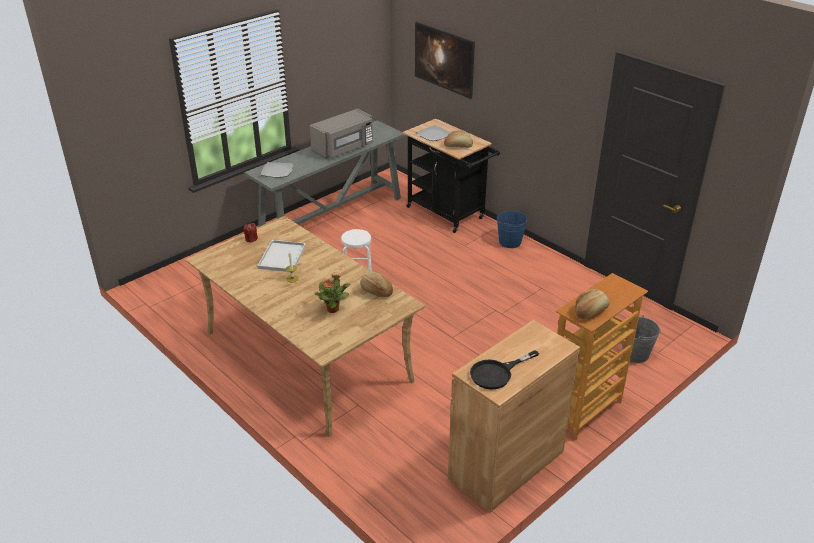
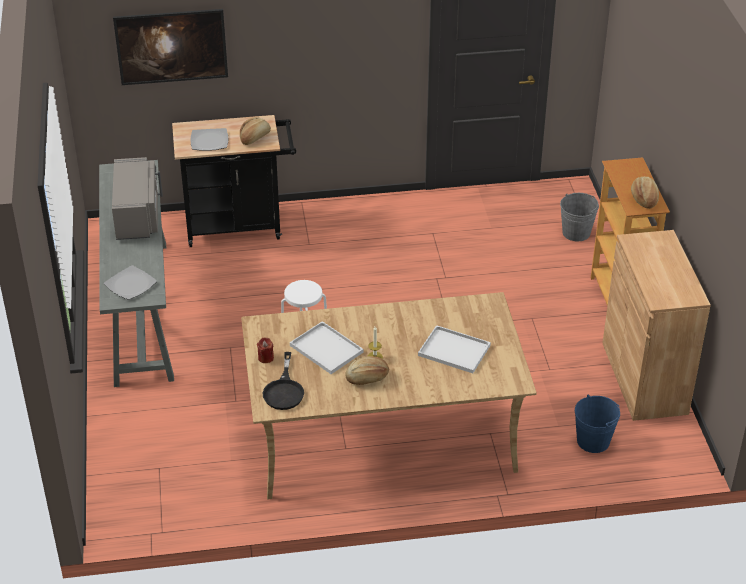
camera: 55 degrees left, 5 degrees up
(333, 309) = (455, 350): potted plant -> white tray
(376, 291) = (452, 311): bread -> bread (367, 378)
(497, 373) = (671, 287): black frying pan -> black frying pan (284, 390)
(510, 242) = (337, 212): blue bucket -> blue bucket (593, 441)

